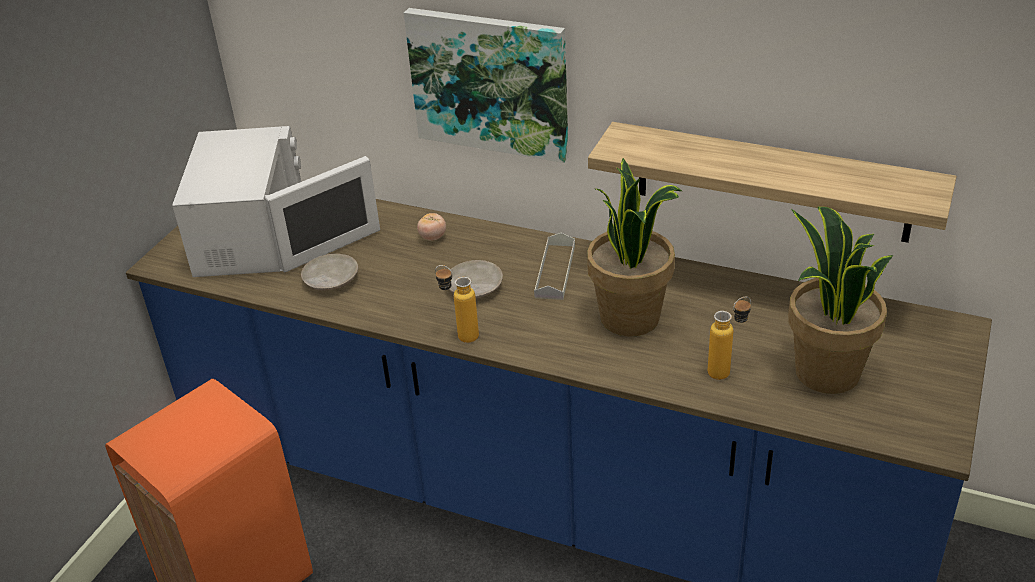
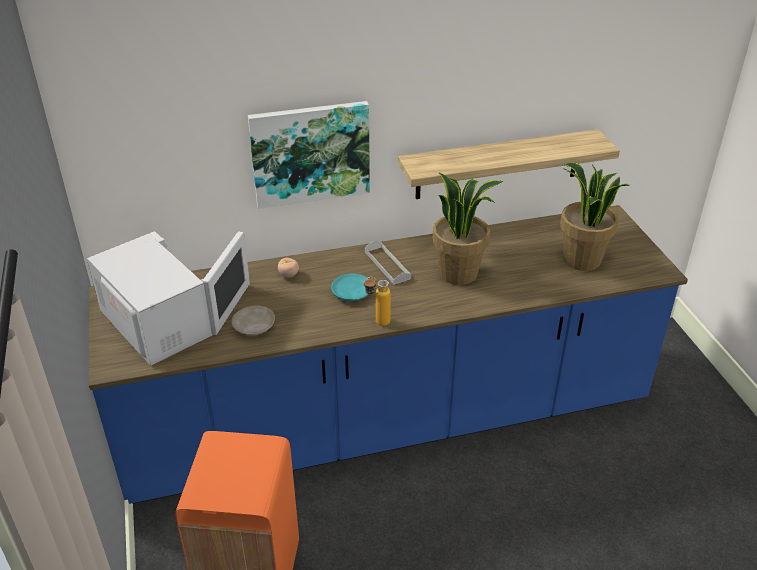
camera: 40 degrees left, 0 degrees up
(474, 288) = (351, 293): beige plate -> turquoise plate
(726, 370) = (536, 279): bottle -> none

